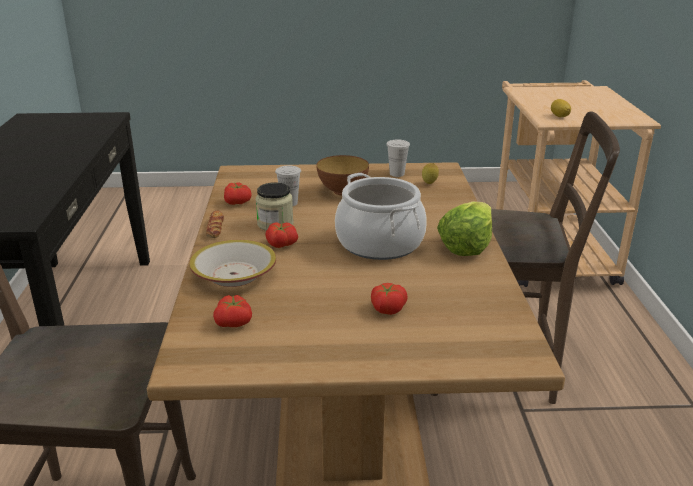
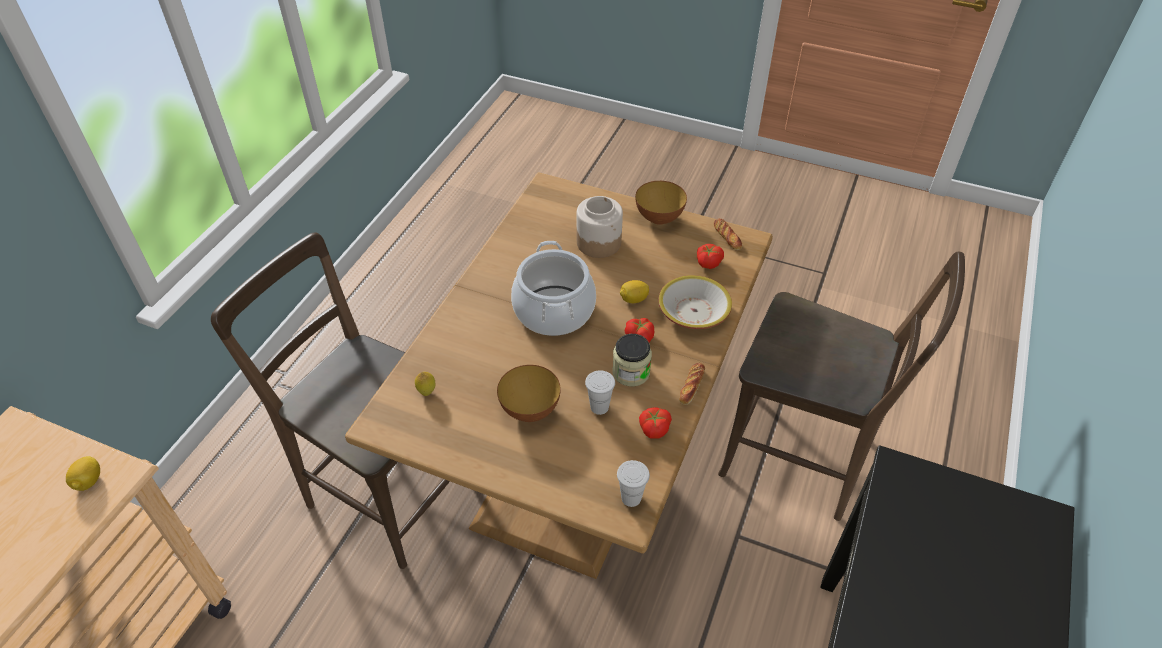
camera: 155 degrees left, 20 degrees up
(217, 361) = (727, 237): none -> bread
(306, 269) = (633, 299): none -> lemon
(329, 358) = (659, 218): none -> bowl
(387, 309) = (599, 242): tomato -> jar
(397, 174) = (441, 429): white cup -> white cup (631, 498)
(466, 245) = (486, 284): lettuce -> none

